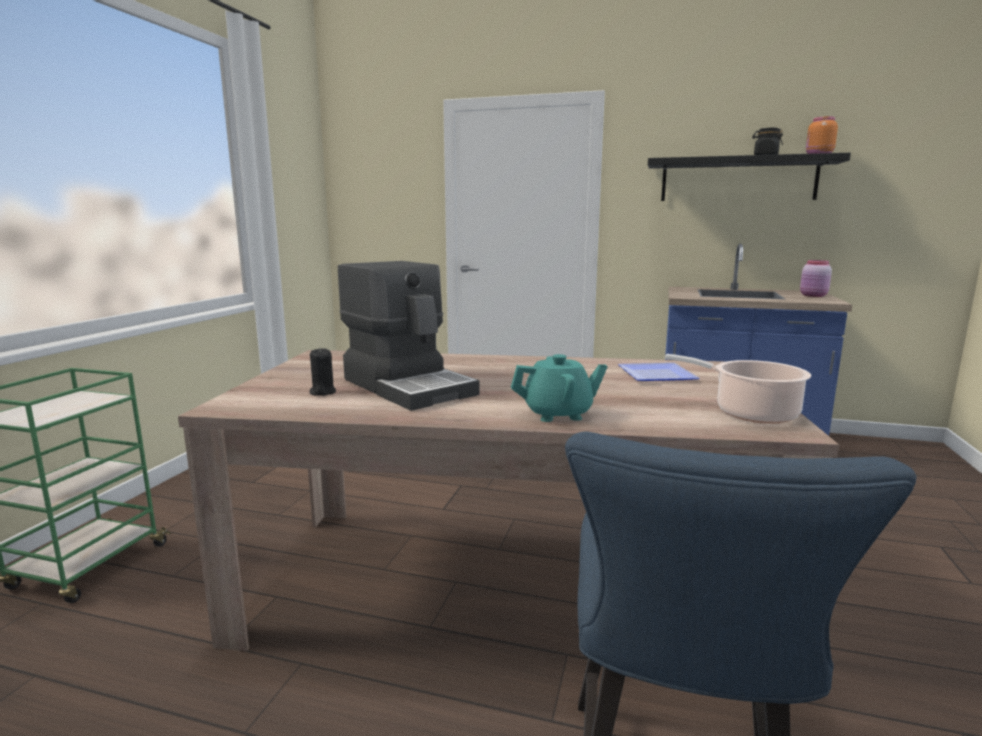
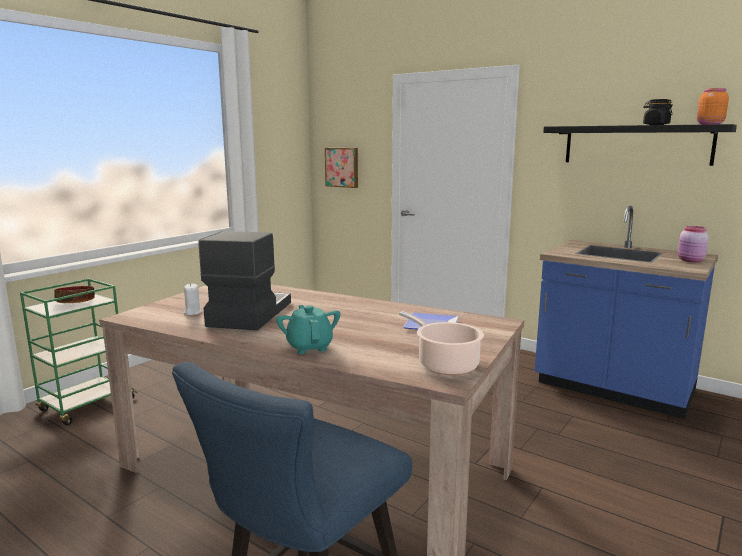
camera: 20 degrees right, 0 degrees up
(65, 404) = (76, 302): none -> bowl
(322, 392) = (192, 312): black candle -> white candle
(375, 216) = (342, 167): none -> picture
(409, 386) = (249, 314): coffee machine -> coffee machine turned 150 degrees counterclockwise
(558, 414) = (309, 347): turquoise teapot -> turquoise teapot turned 120 degrees counterclockwise

